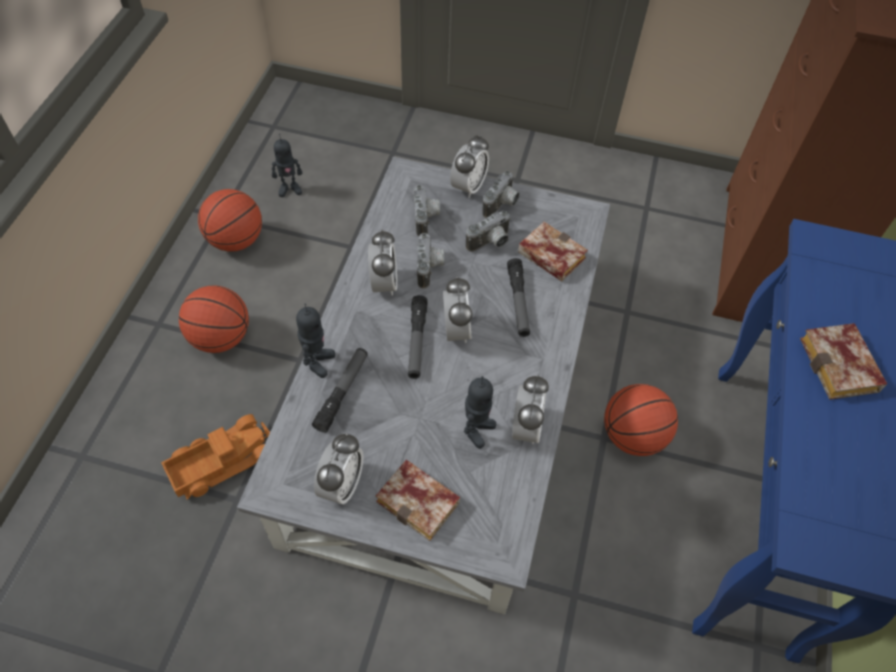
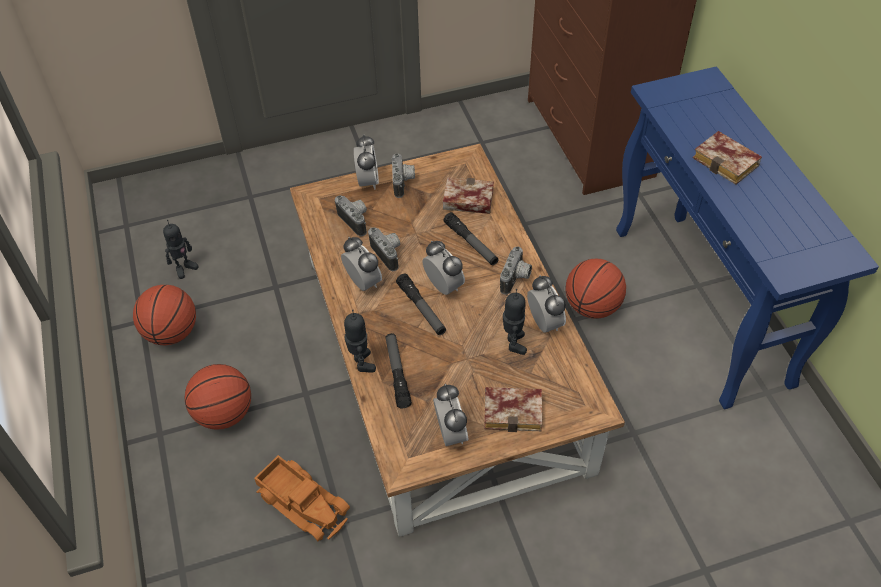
camera: 30 degrees left, 5 degrees down
(221, 460) = (303, 502): toy truck -> toy truck turned 105 degrees clockwise
(442, 397) = (439, 357): grey coffee table -> brown coffee table
(490, 243) = (418, 214): camera -> camera (516, 279)

